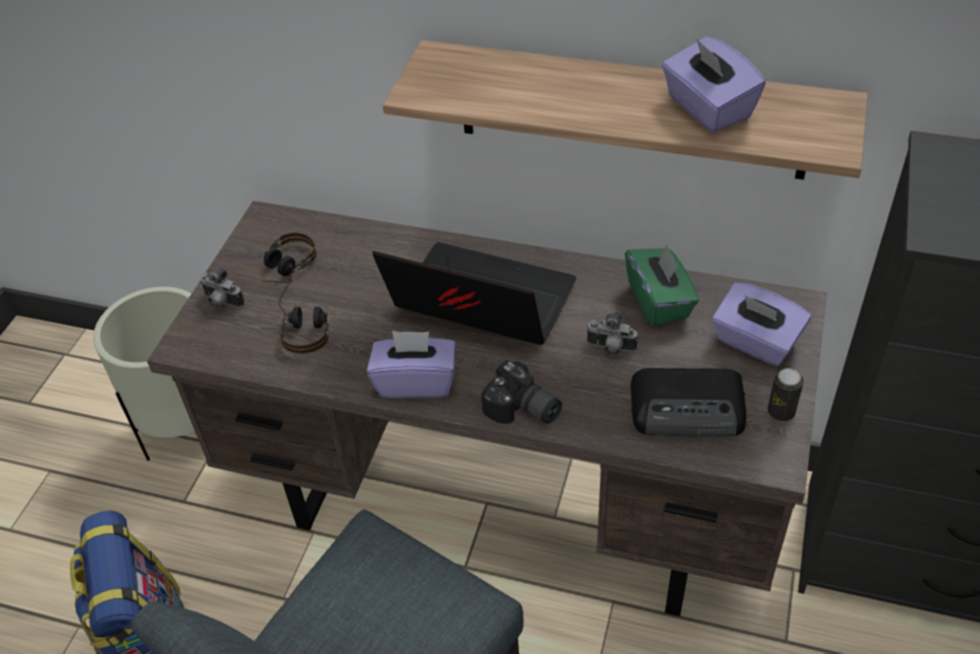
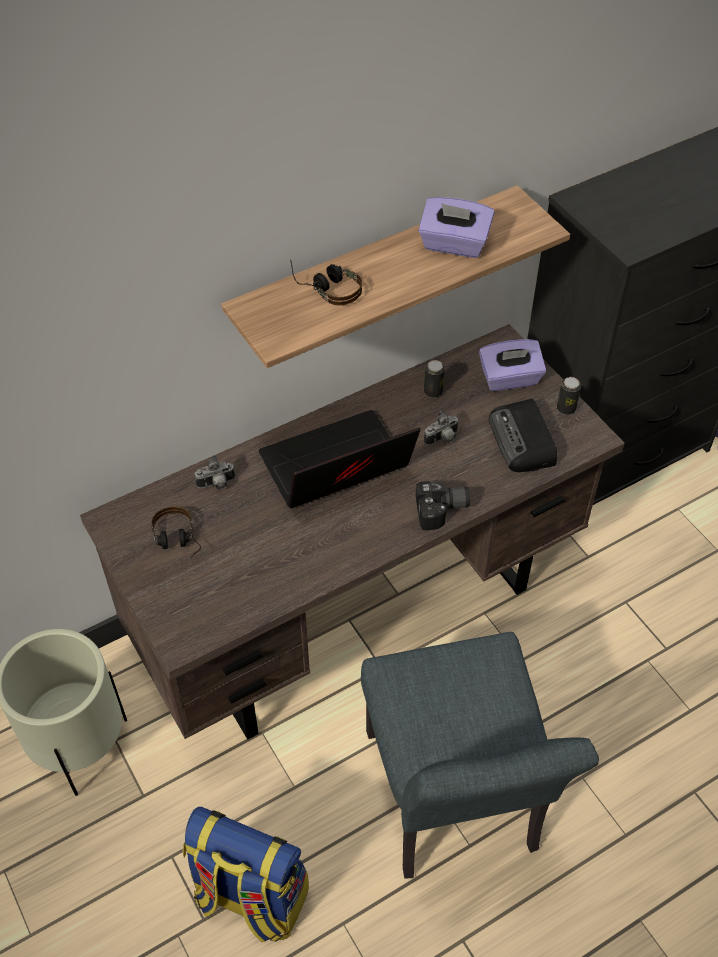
camera: 50 degrees left, 5 degrees up
(222, 302) = (164, 596): camera -> camera (216, 484)
(305, 326) = (245, 566): headphones -> headphones (326, 287)
(416, 381) = (361, 543): purple tissue box -> none
(659, 301) = (433, 391): green tissue box -> can
(689, 409) = (523, 441): radio -> radio turned 120 degrees clockwise

